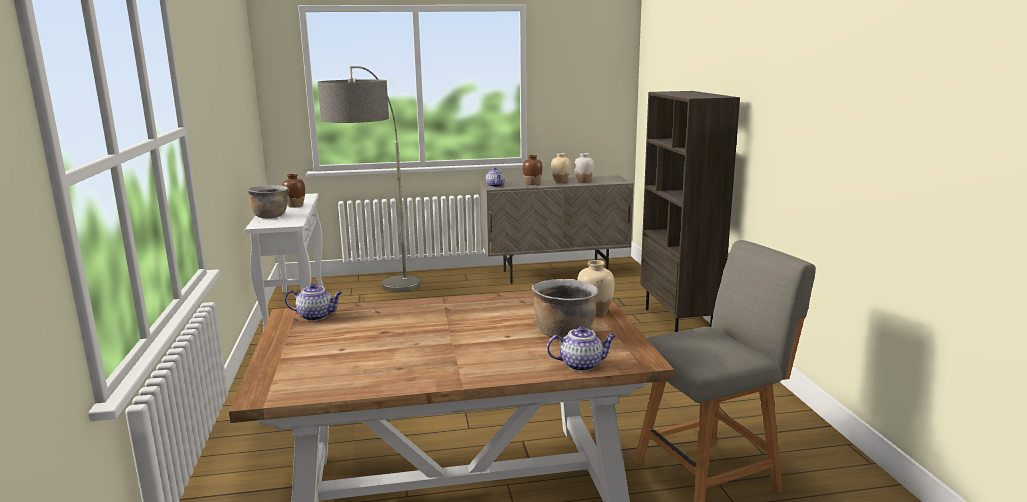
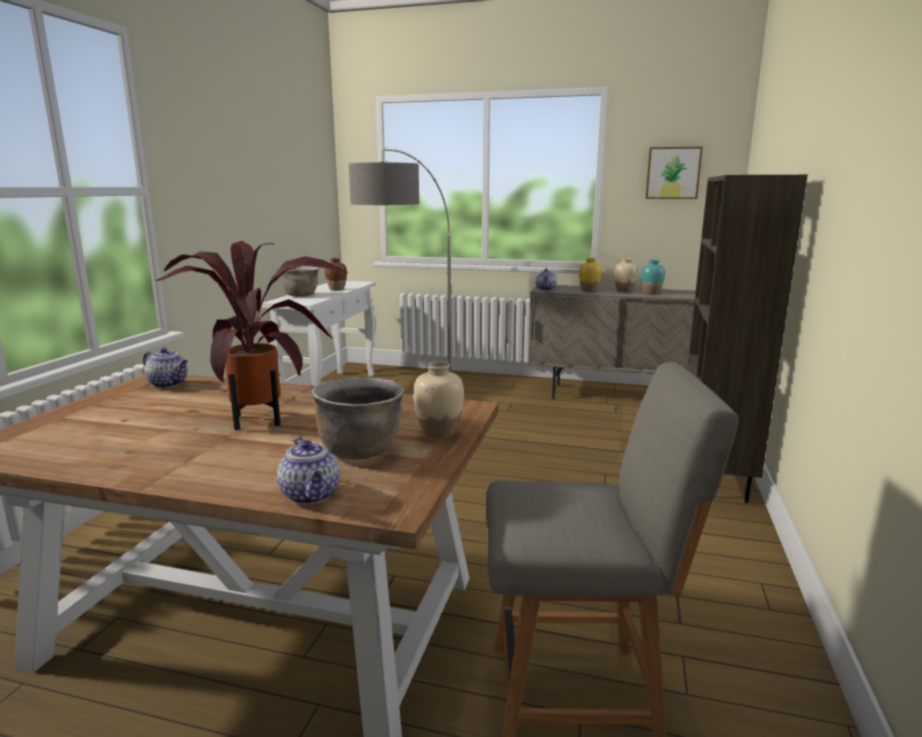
camera: 25 degrees right, 0 degrees up
(451, 327) = (260, 418): none -> potted plant
(532, 183) = (588, 290): brown vase -> yellow vase
(582, 364) = (311, 495): teapot -> teapot turned 45 degrees clockwise
(583, 78) = (673, 173): none -> picture
(583, 181) = (651, 293): white vase -> turquoise vase

